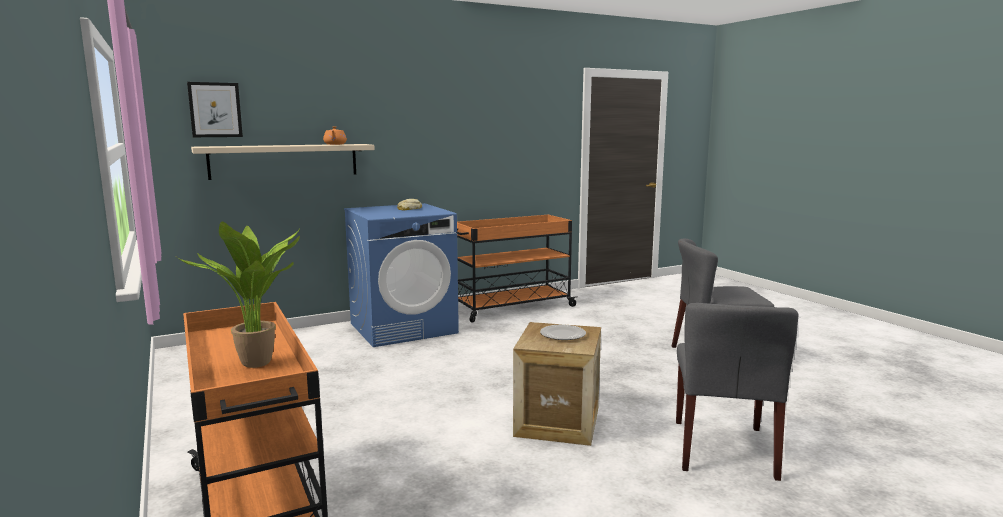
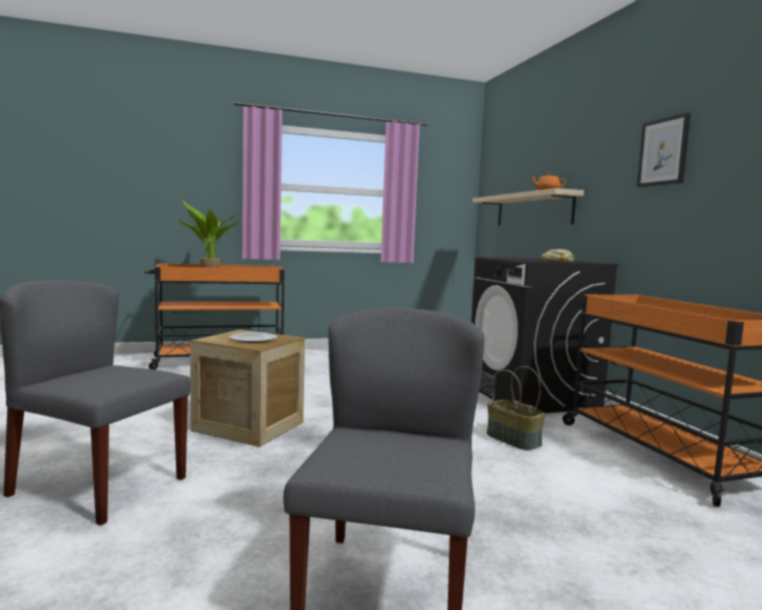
camera: 100 degrees right, 5 degrees down
(215, 110) = (507, 169): picture -> picture (663, 152)
(403, 328) = (532, 396): blue washing machine -> black washing machine
(514, 335) = (514, 439): none -> basket

